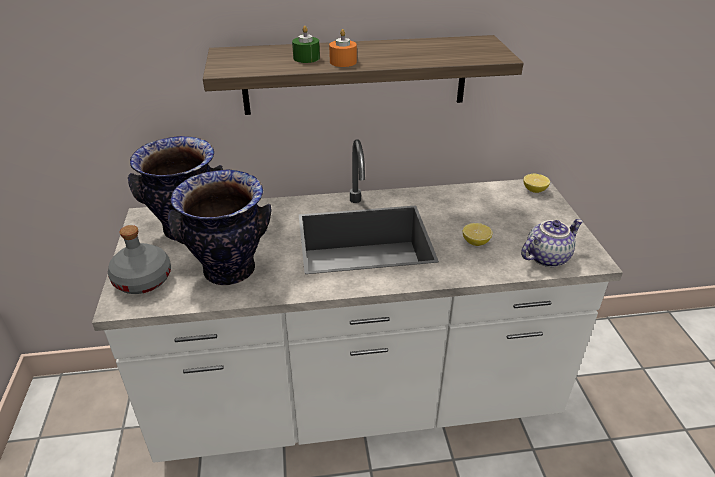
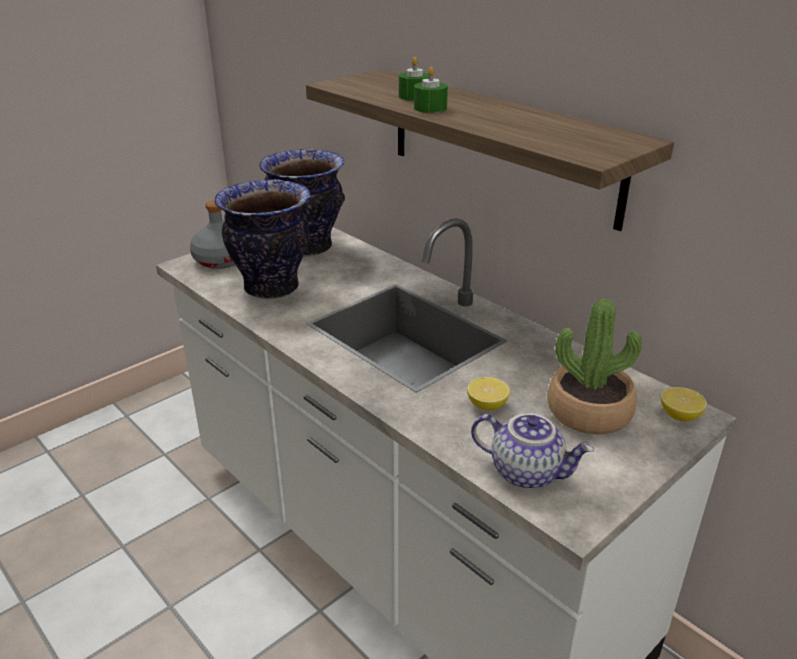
camera: 55 degrees right, 5 degrees down
(343, 62) = (430, 108): orange candle -> green candle
(509, 213) = (589, 411): none -> potted plant

